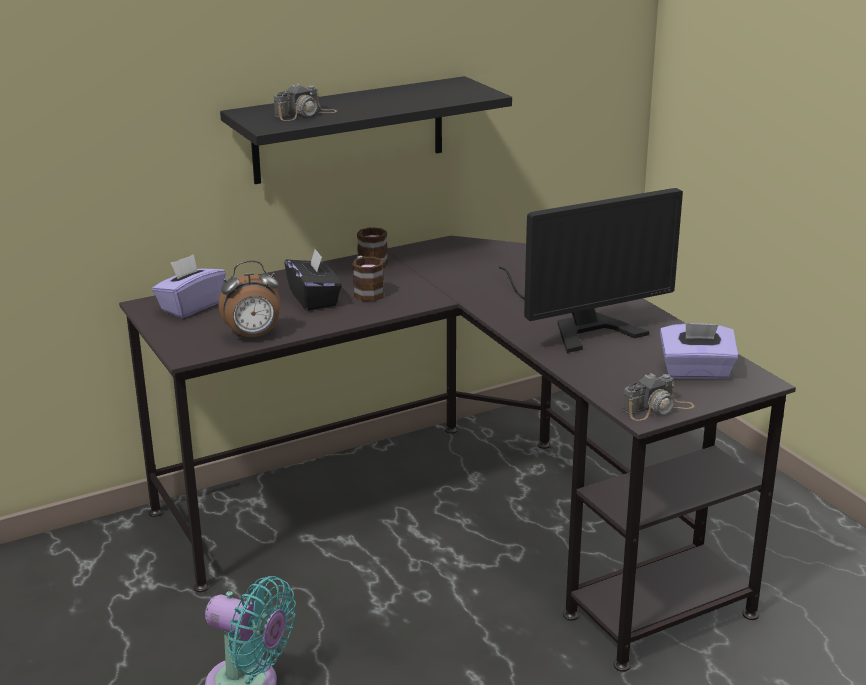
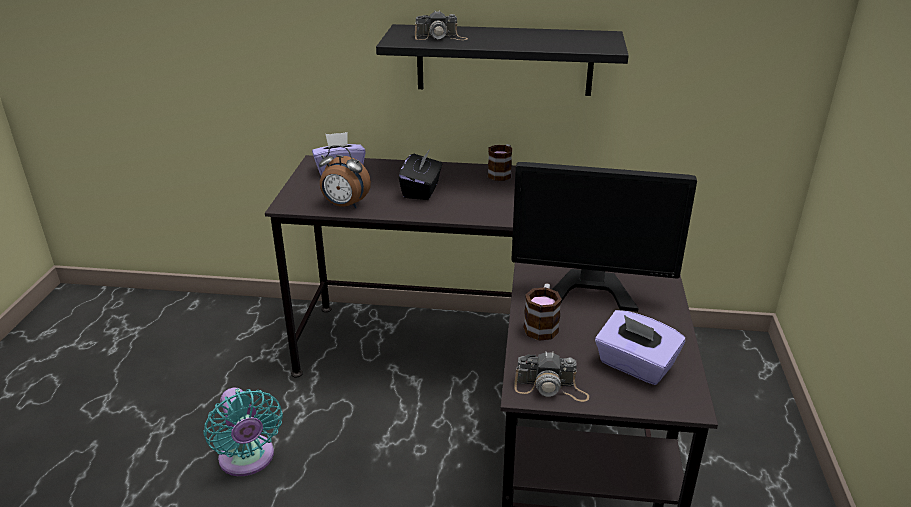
camera: 35 degrees right, 5 degrees up
(366, 292) = (464, 196): mug -> mug (542, 325)

